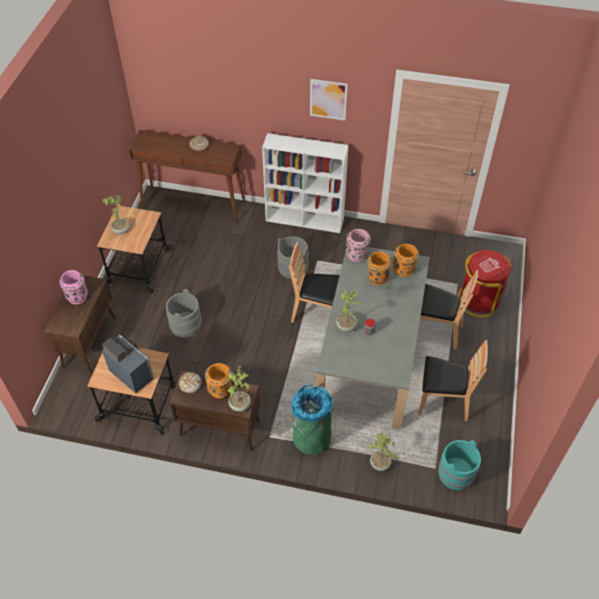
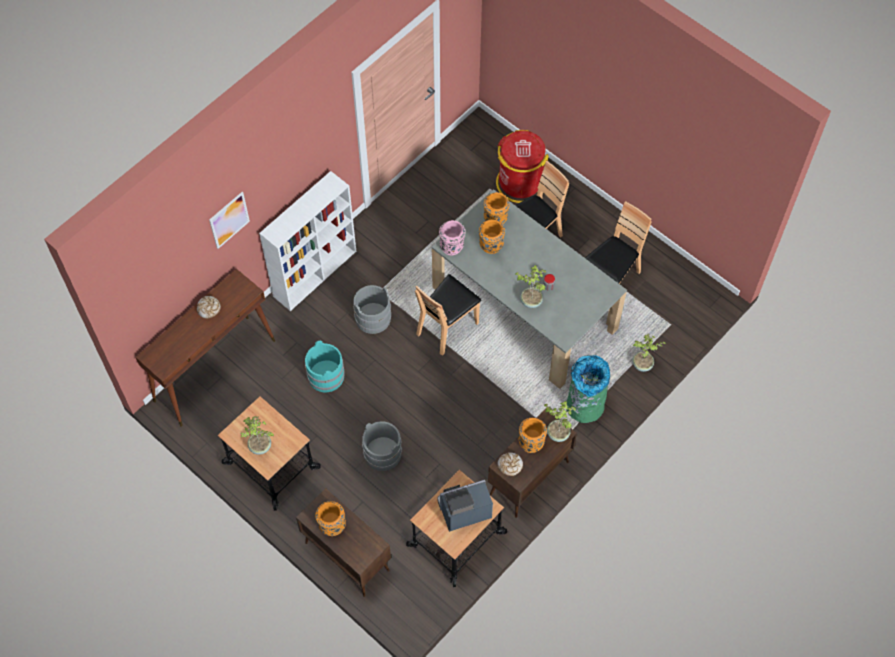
camera: 60 degrees left, 10 degrees up
(77, 296) = (332, 525): pink vase -> orange vase
(328, 99) = (302, 151): picture -> picture (229, 220)
(456, 473) = (684, 311): turquoise bucket -> turquoise bucket (326, 376)

